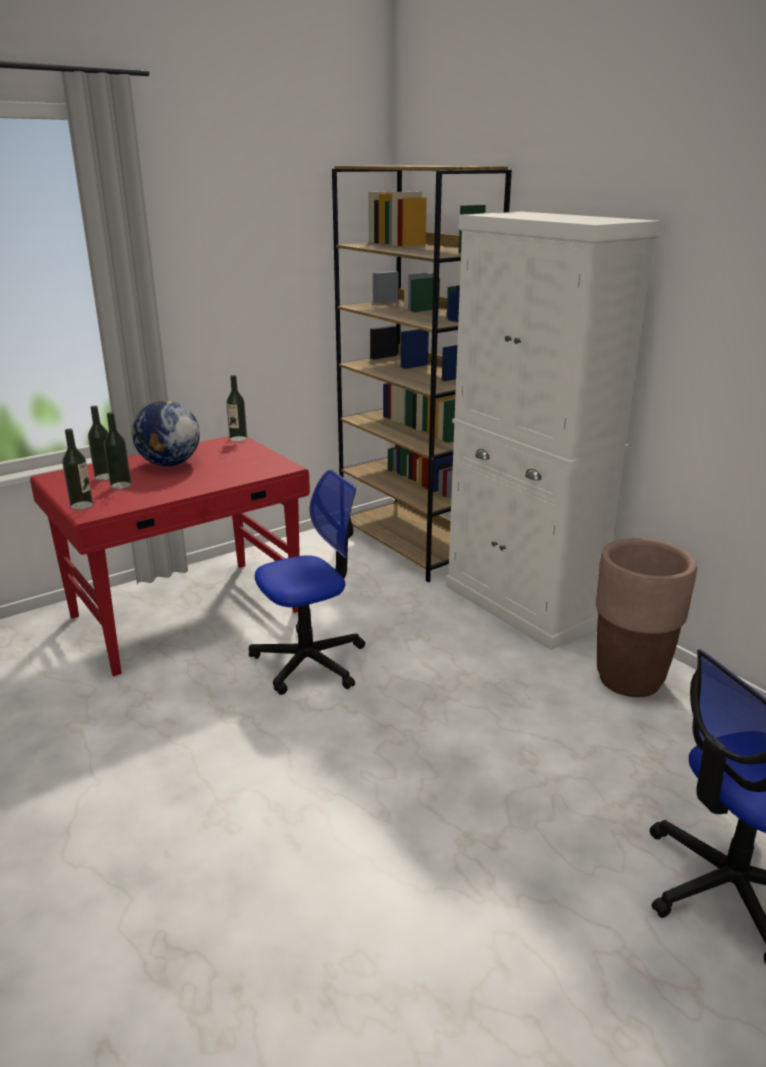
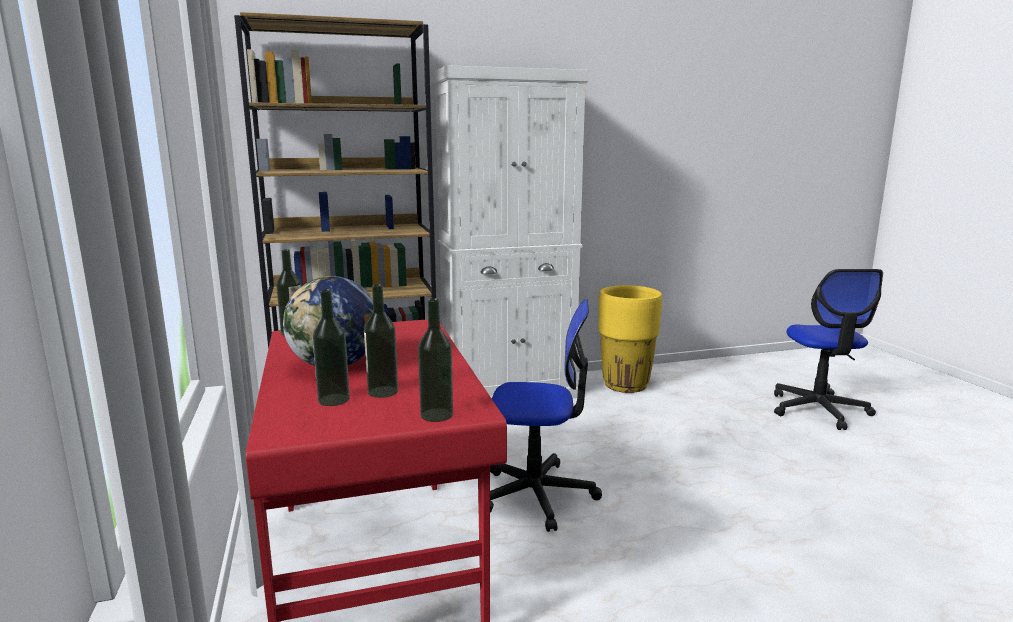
camera: 70 degrees left, 10 degrees down
(309, 661) = (537, 494): office chair -> office chair turned 105 degrees clockwise
(629, 680) = (625, 385): brown planter -> yellow planter

